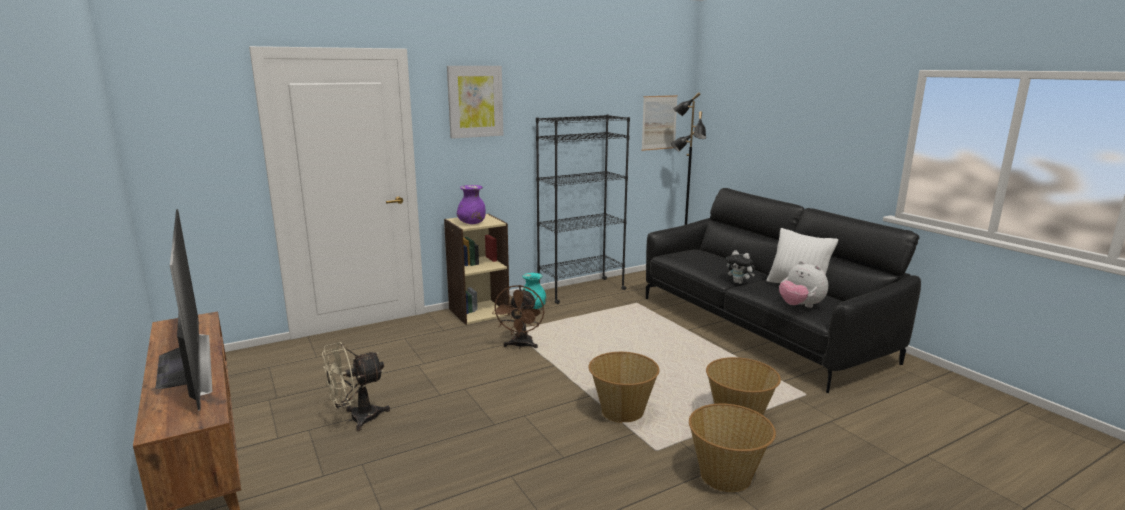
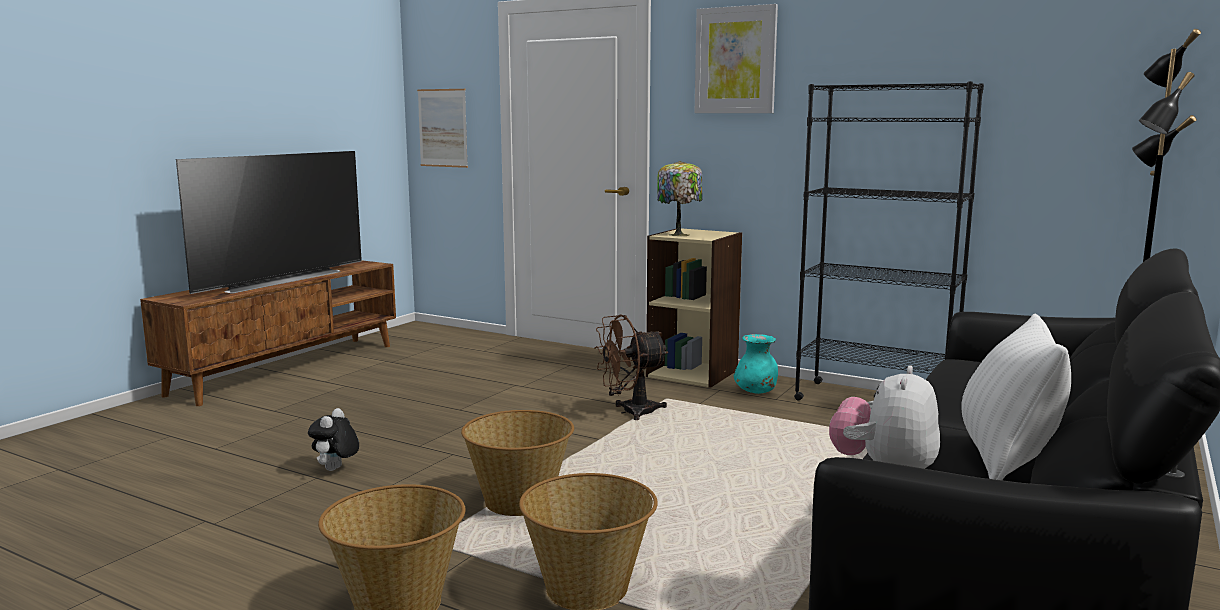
camera: 60 degrees right, 5 degrees down
(357, 419) = (378, 394): beige fan -> none
(472, 223) = (680, 234): purple vase -> table lamp
(659, 122) = (1131, 105): picture -> picture (442, 128)
(739, 282) = (943, 422): plush toy -> plush toy (335, 470)

